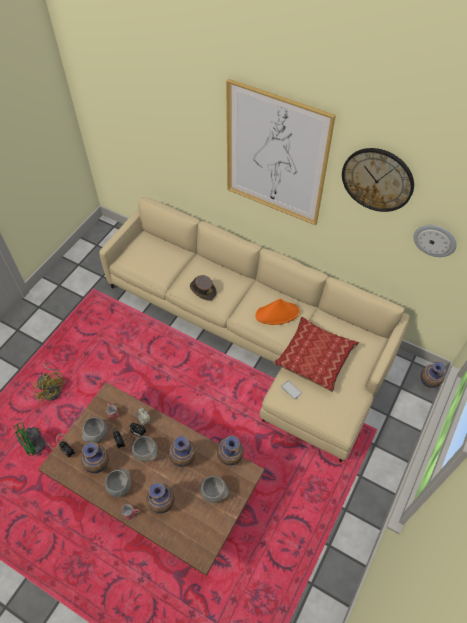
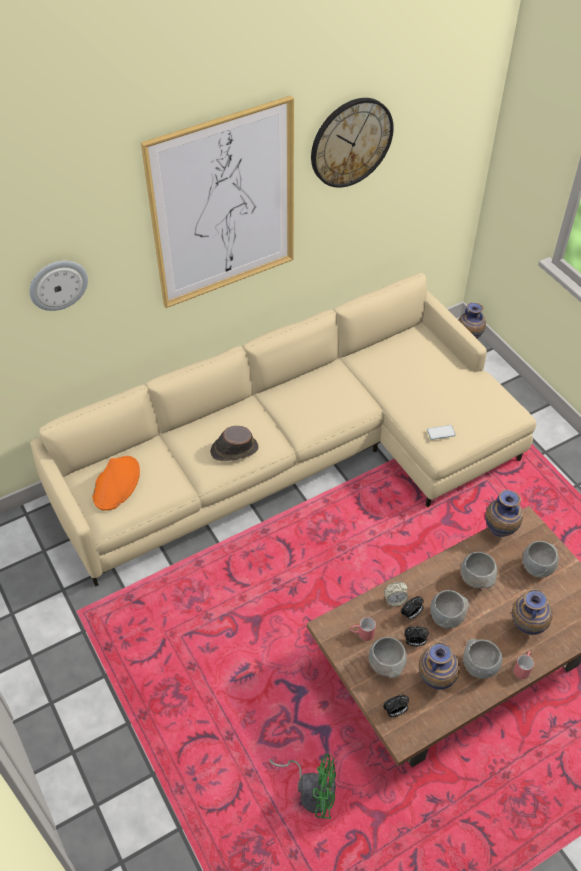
camera: 60 degrees left, 5 degrees down
(40, 446) = (311, 791): green fan -> green fan turned 75 degrees counterclockwise
(53, 389) = (223, 737): yellow fan -> none
(184, 459) = (476, 580): vase -> grey bowl
(277, 313) = (327, 394): orange hat -> orange hat (116, 483)
(315, 357) = (411, 391): pillow -> none
(435, 240) = (422, 168): wall clock -> wall clock (58, 284)

